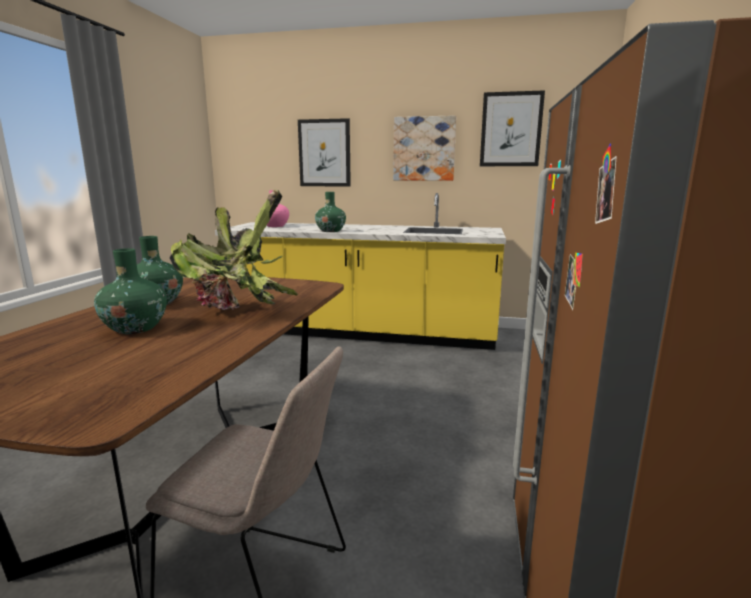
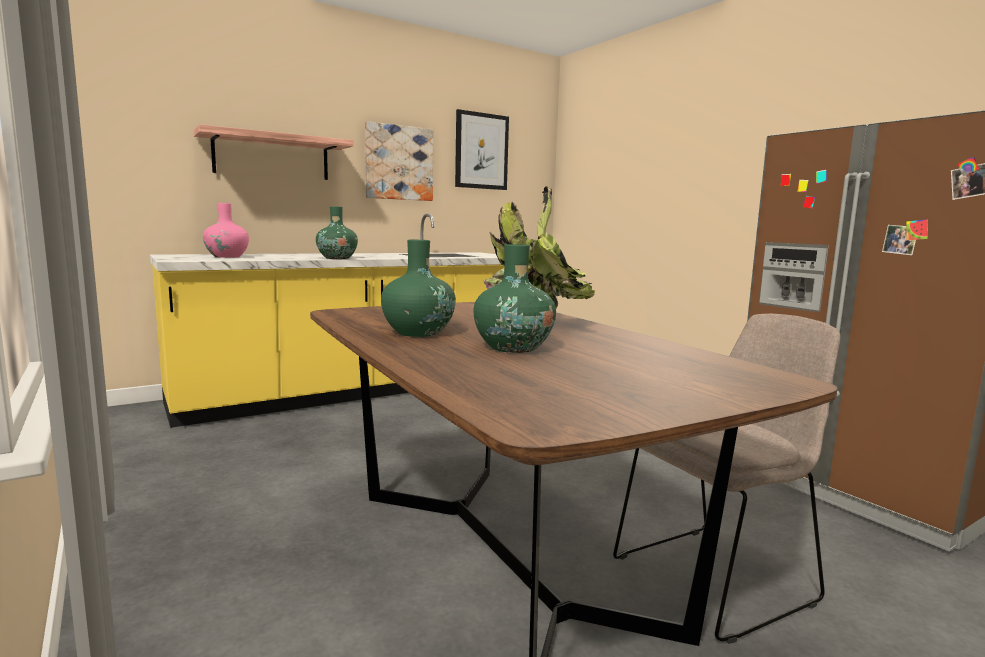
camera: 45 degrees left, 5 degrees down
(324, 153) = (272, 157): picture -> shelf

